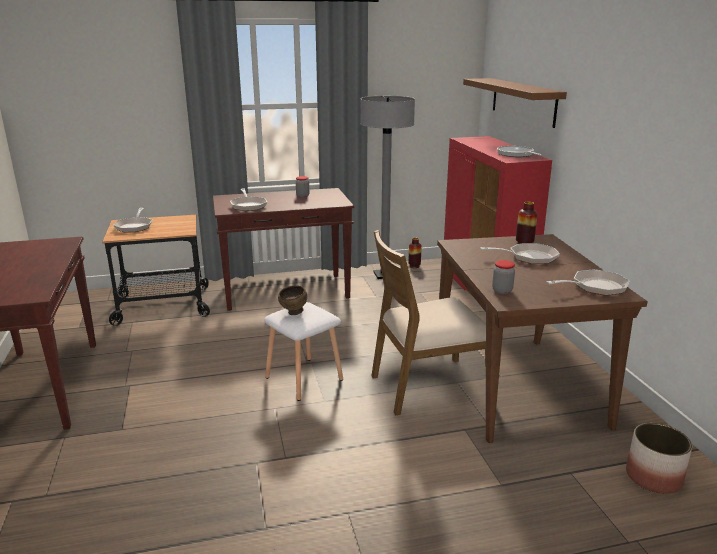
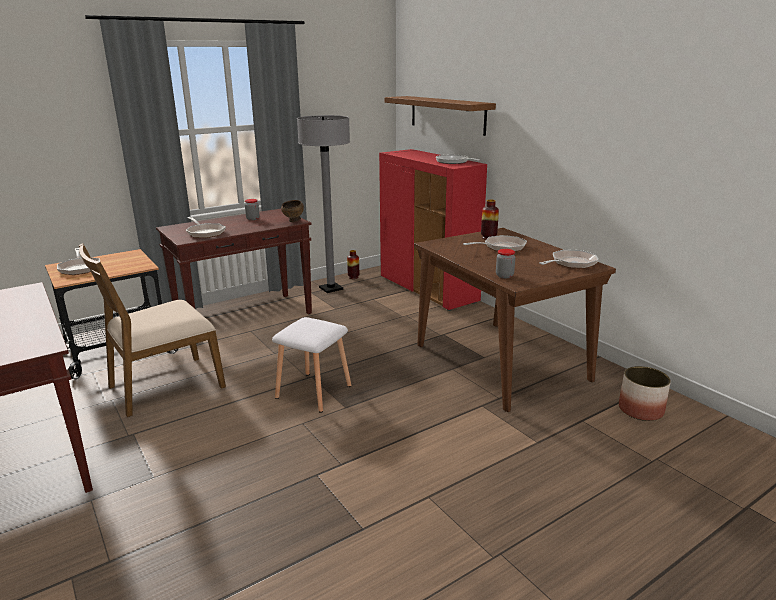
camera: 20 degrees left, 0 degrees up
(294, 313) = (302, 328): brown bowl -> brown bowl (293, 221)
(428, 386) = (430, 377): brown chair -> brown chair (165, 386)

